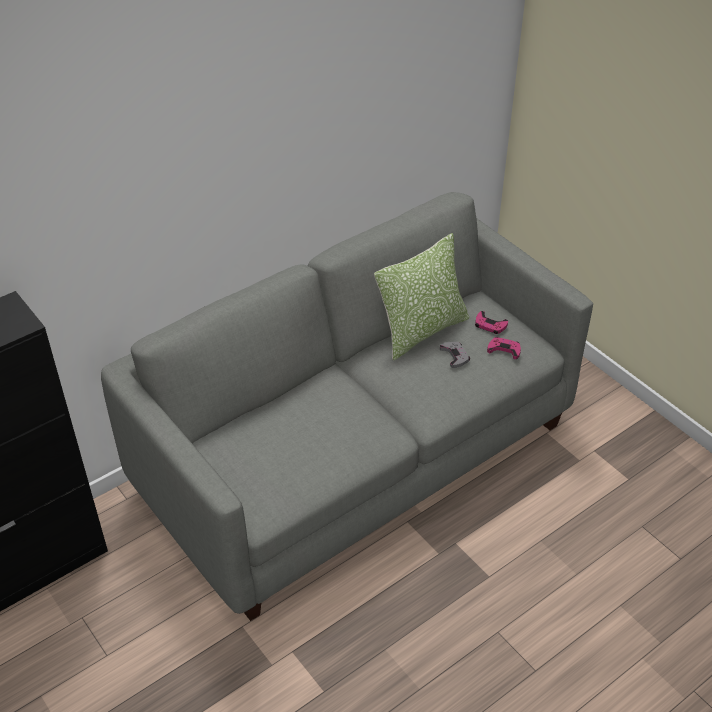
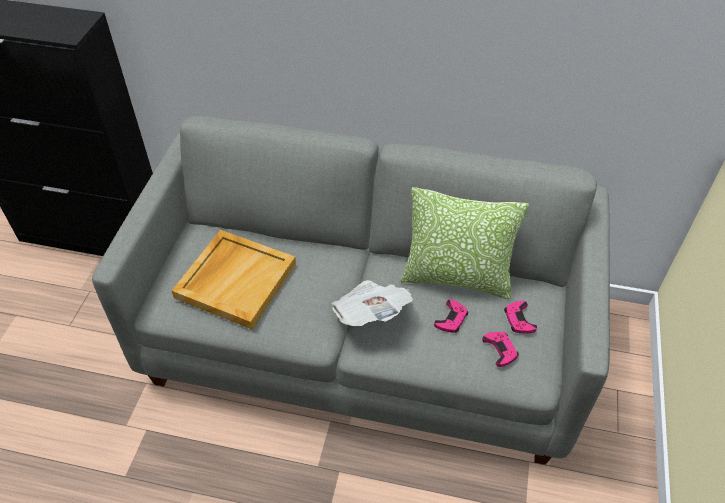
camera: 50 degrees right, 5 degrees up
(288, 449) = (236, 280): none -> beige tray
(404, 394) = (370, 314): none -> newspaper
(455, 356) = (451, 319): grey game controller -> pink game controller

